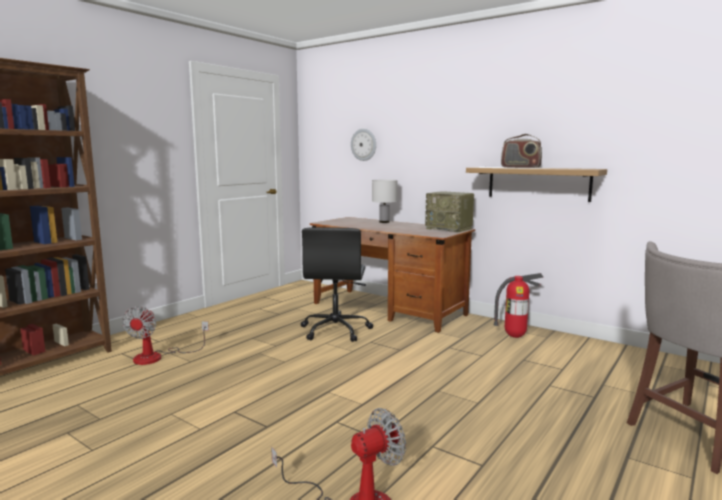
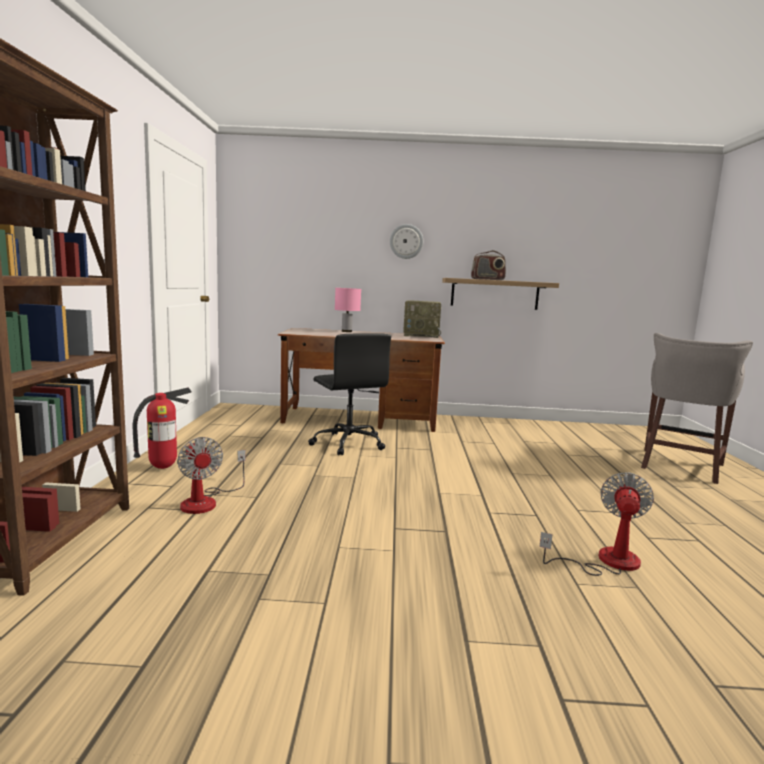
camera: 35 degrees left, 0 degrees up
(364, 144) = (311, 250): wall clock -> wall clock (406, 241)
(384, 222) = (346, 331): white table lamp -> pink table lamp
(515, 336) = (490, 426): fire extinguisher -> fire extinguisher (163, 467)

